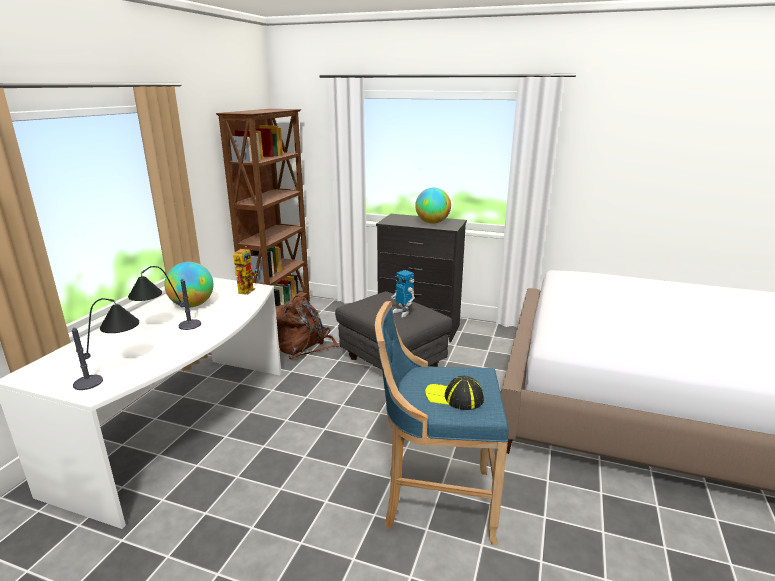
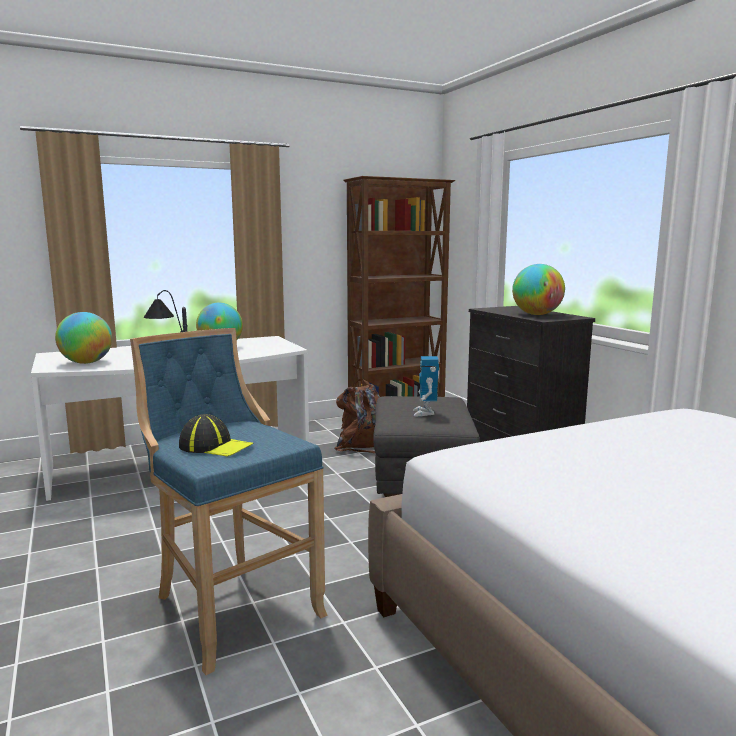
camera: 45 degrees right, 10 degrees down
(114, 370) = (86, 363): table lamp -> globe
(247, 289) = (280, 347): toy robot -> none
(454, 397) = (215, 446): cap -> cap turned 135 degrees clockwise

